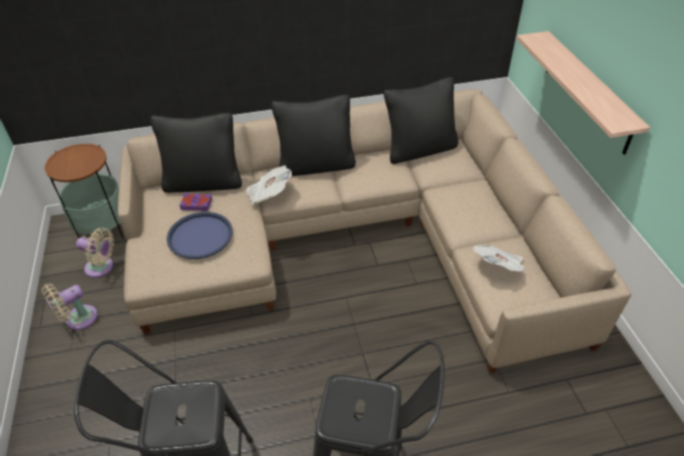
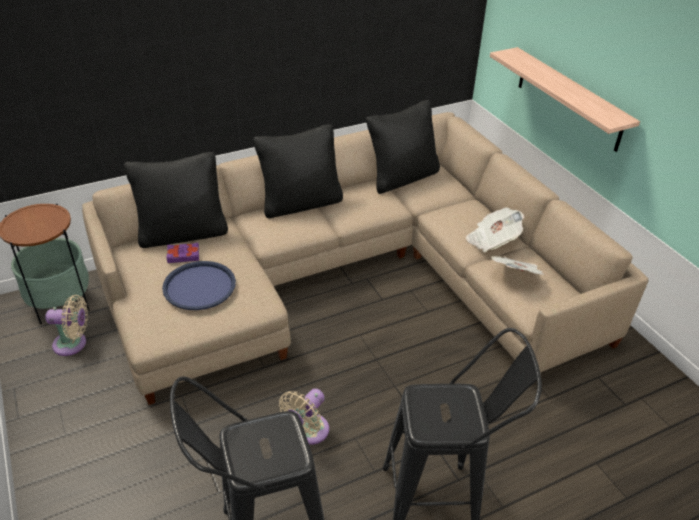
camera: 15 degrees left, 5 degrees down
(78, 319) = (63, 402): beige fan -> beige fan (308, 432)
(269, 194) = (259, 237): newspaper -> newspaper (492, 240)

